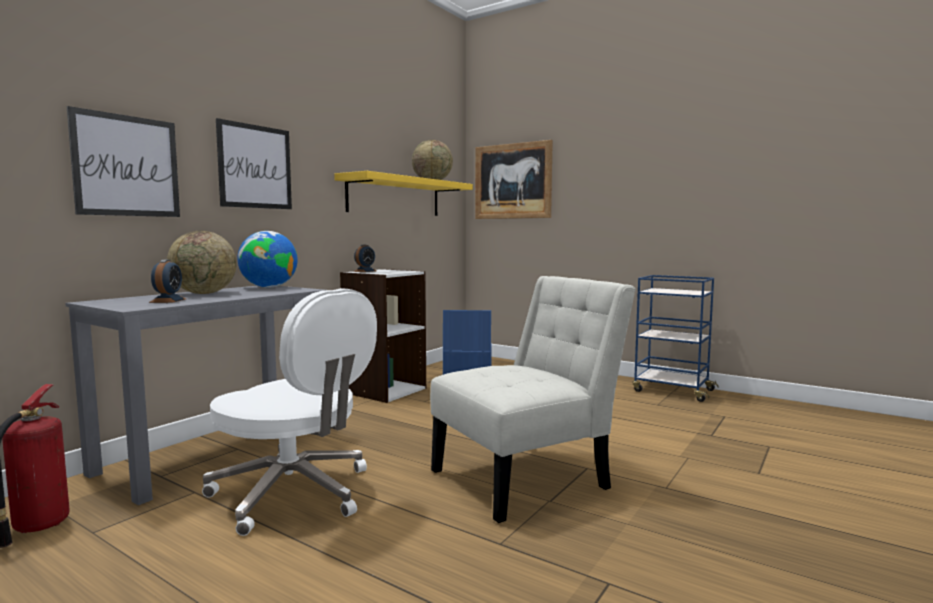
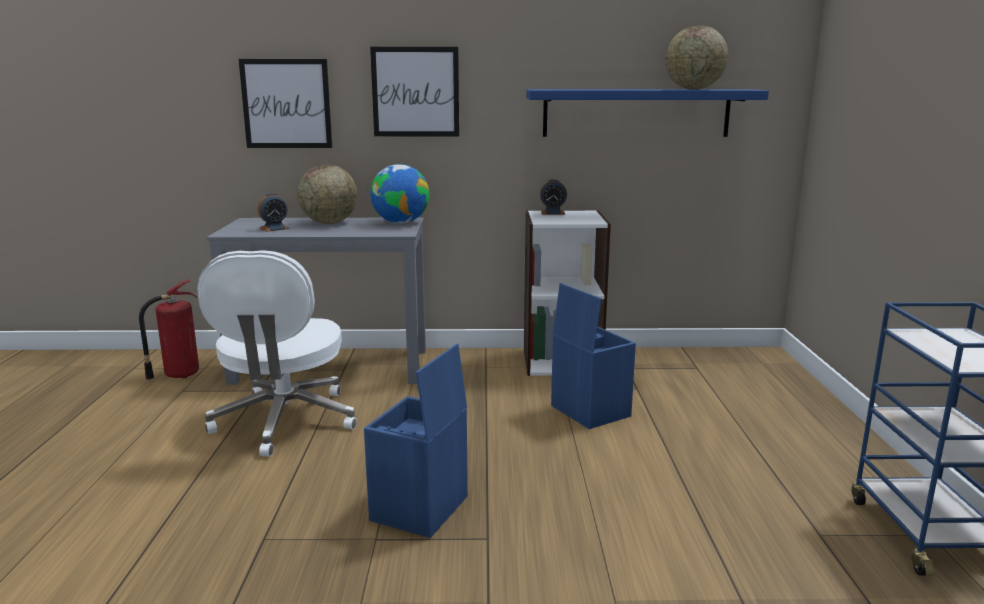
camera: 55 degrees right, 10 degrees up
(395, 197) = (636, 113): yellow shelf -> blue shelf
(512, 181) = (854, 83): picture -> none
(527, 477) = (420, 509): white chair -> blue storage box

